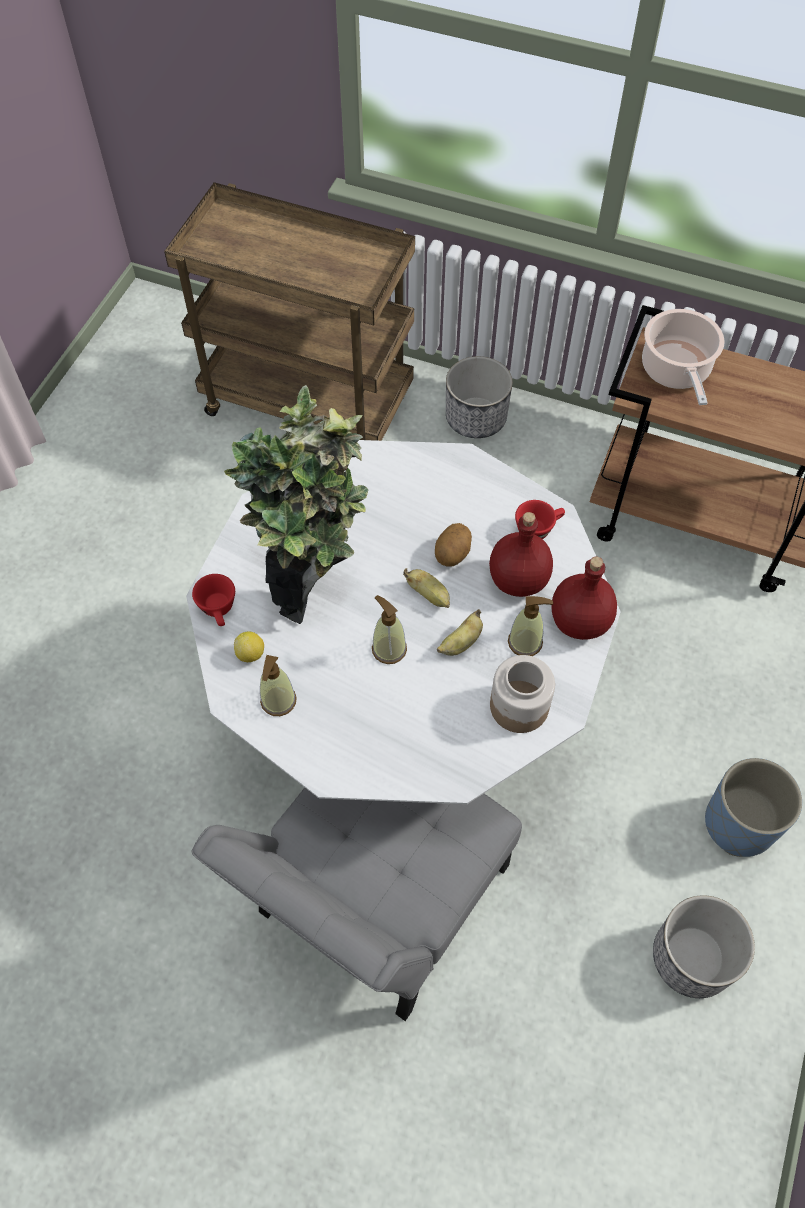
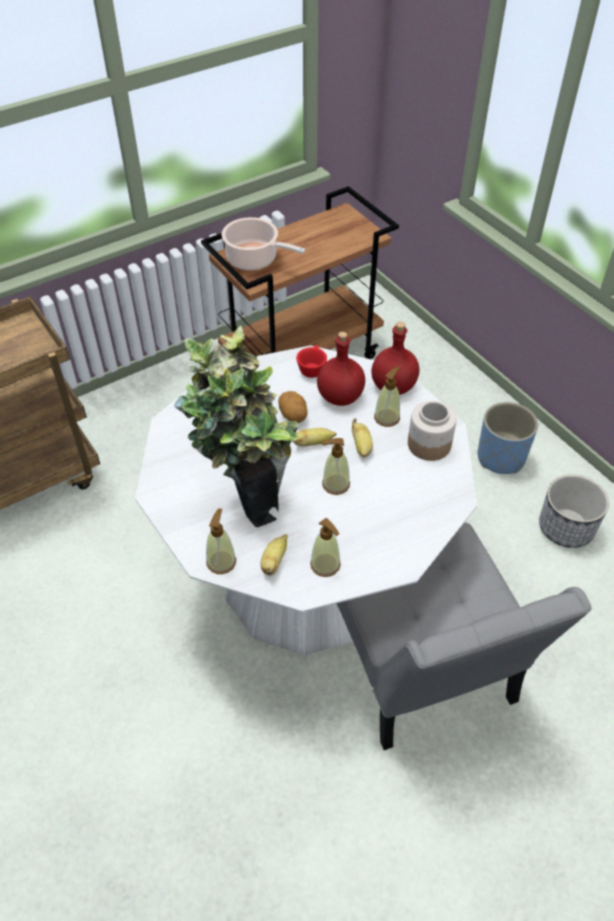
camera: 55 degrees left, 10 degrees down
(219, 610) = (221, 562): red cup -> soap dispenser
(251, 654) = (274, 561): lemon -> banana
(476, 418) = (124, 409): planter -> none

